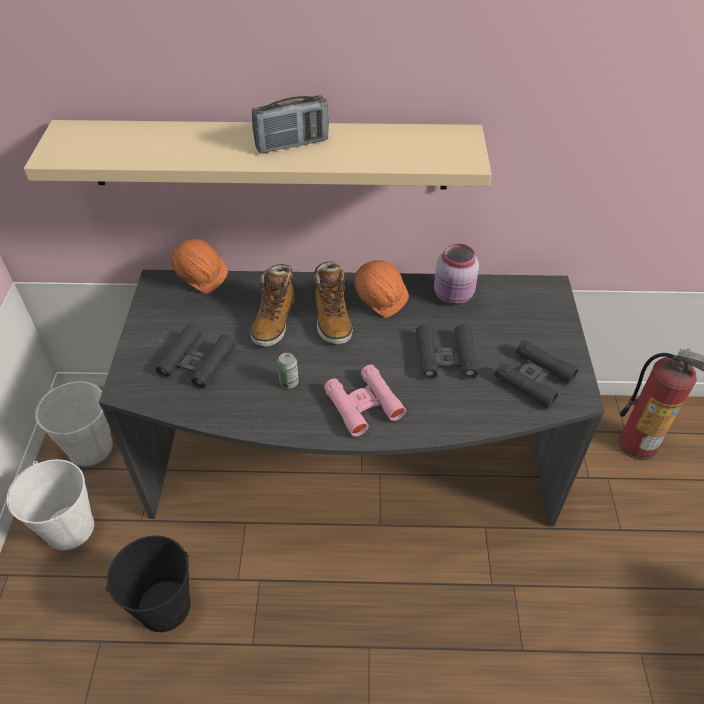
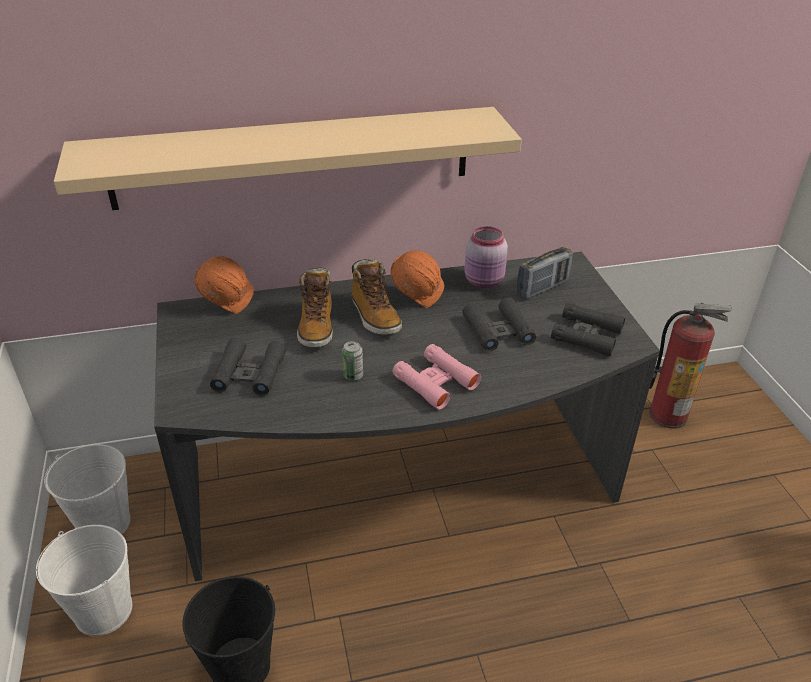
camera: 15 degrees left, 10 degrees down
(292, 144) = (325, 136): radio -> radio (542, 288)

